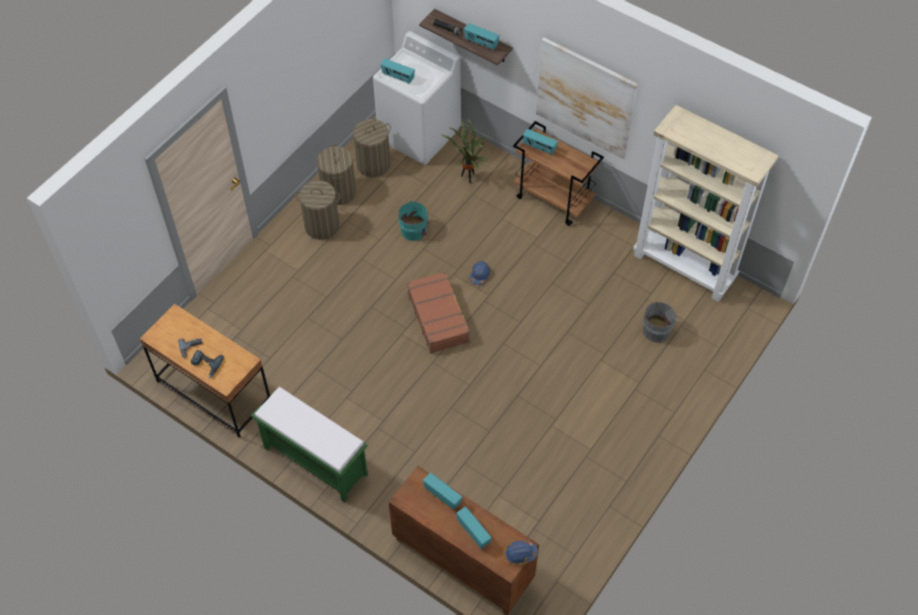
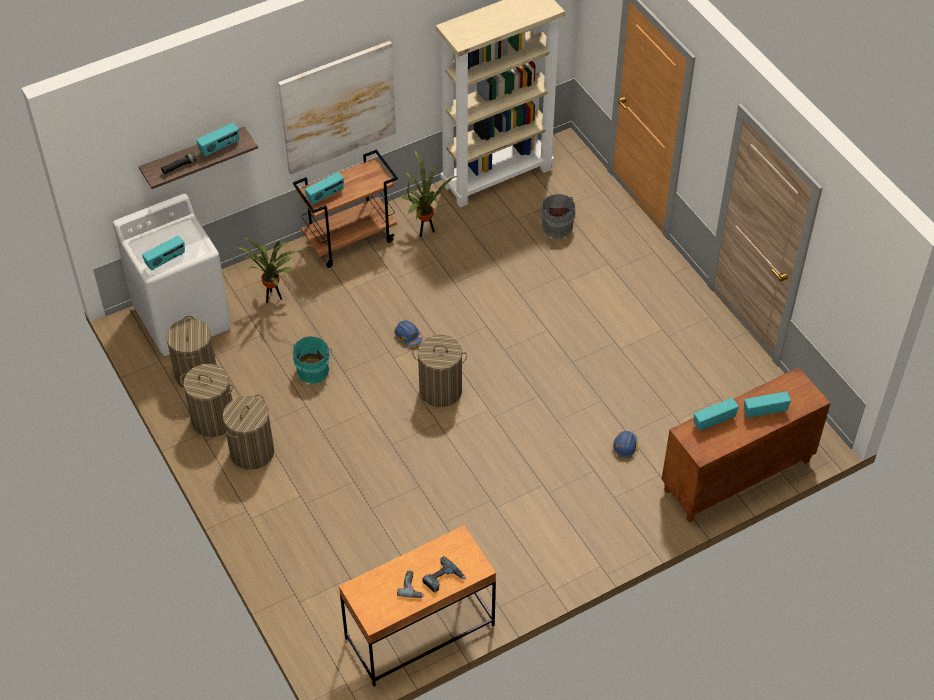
camera: 65 degrees left, 5 degrees down
(314, 461) = (560, 563): green bench -> none
(438, 317) = (440, 390): brown suitcase -> laundry basket
(520, 554) = (803, 384): blue hard hat -> blue hard hat (625, 446)
(594, 243) = (425, 230): none -> potted plant

